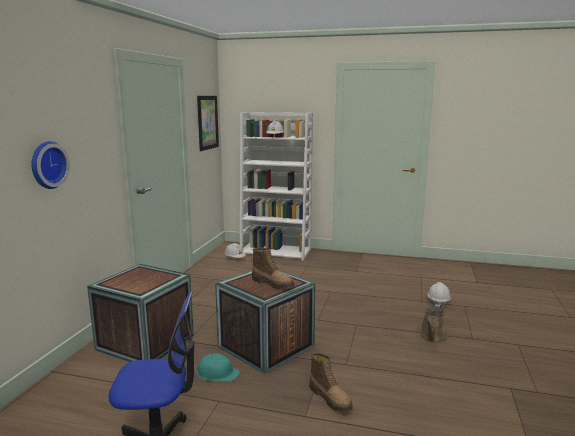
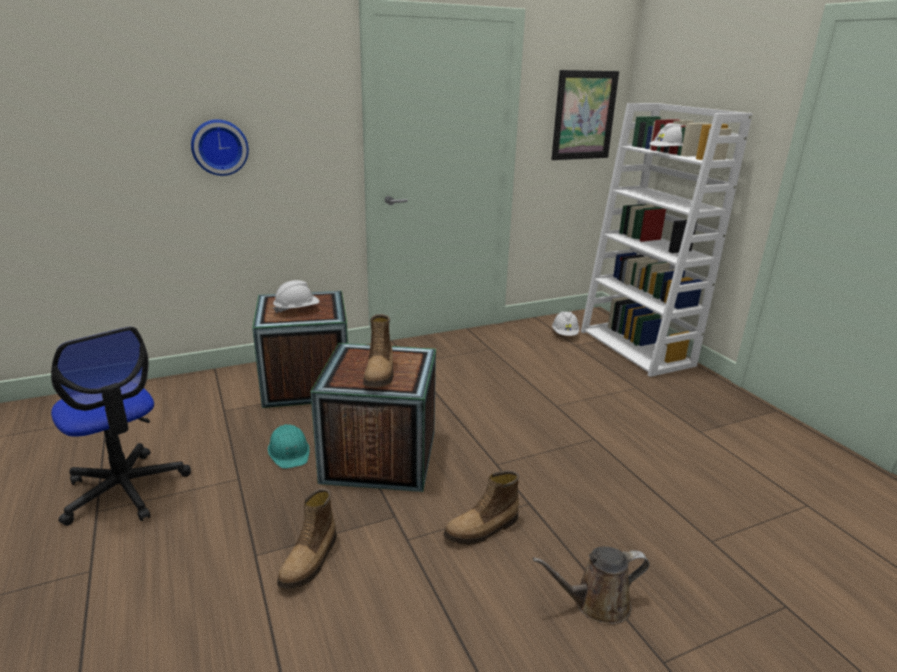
camera: 50 degrees right, 10 degrees up
(361, 342) = (482, 529): none -> boot
(438, 301) = (744, 562): white hard hat -> white hard hat (297, 310)

